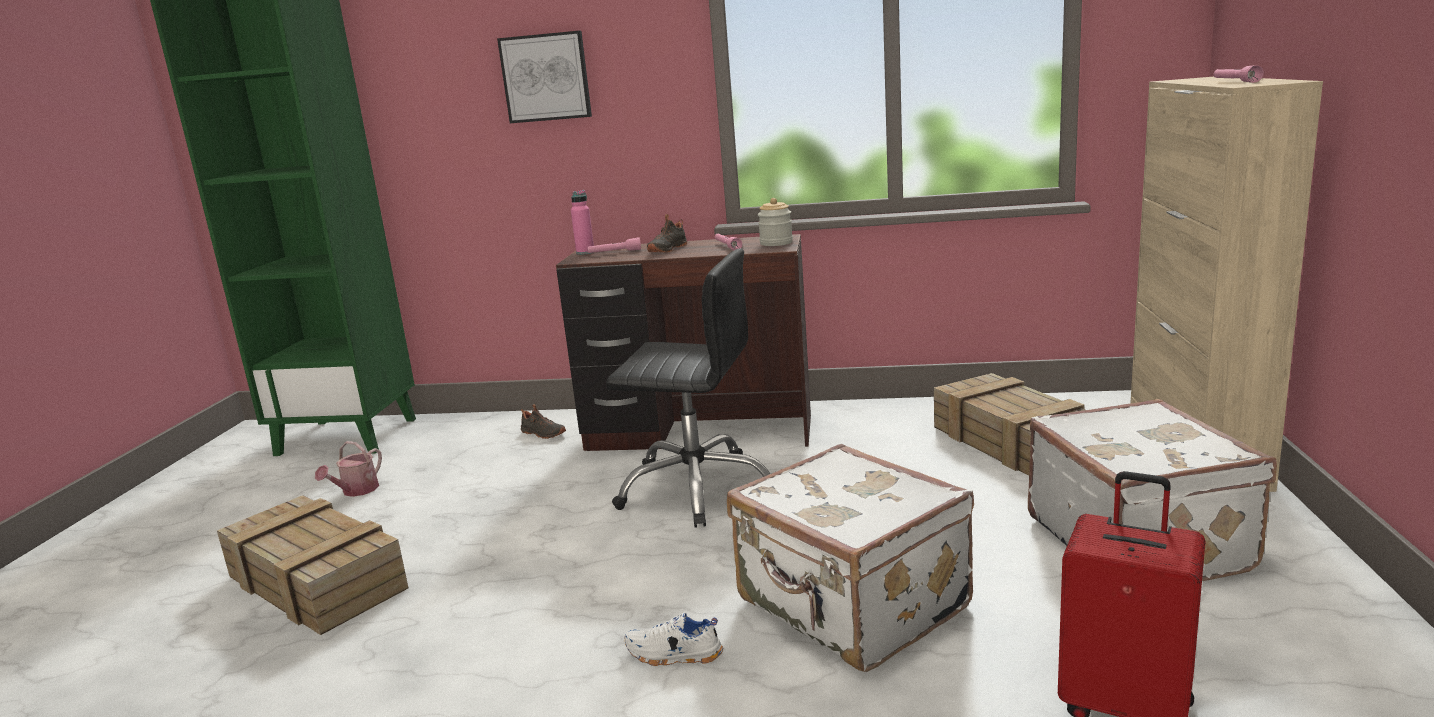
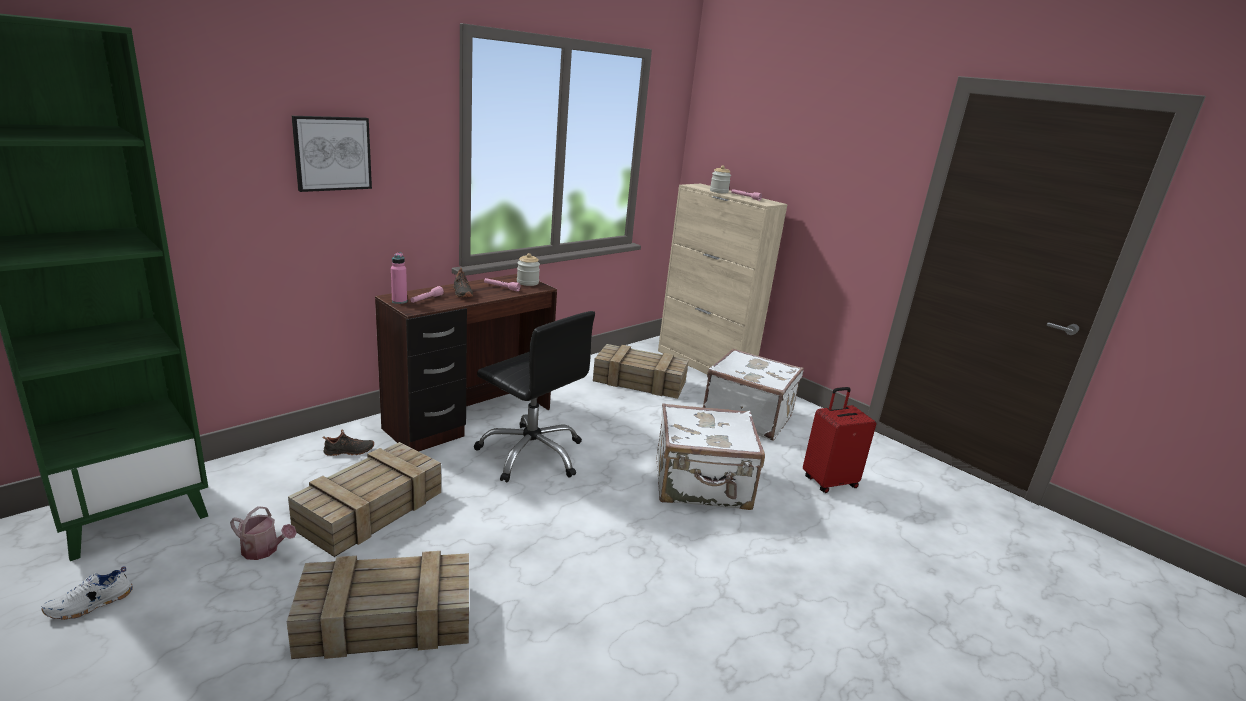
camera: 55 degrees left, 5 degrees up
(356, 491) = (264, 550): watering can -> watering can turned 45 degrees counterclockwise
(471, 487) = (371, 508): none -> crate
(673, 655) = (675, 542): white shoe -> white shoe (90, 605)
(696, 488) = (531, 454): black office chair -> black office chair turned 75 degrees clockwise
(1203, 81) = (719, 191): none -> jar

